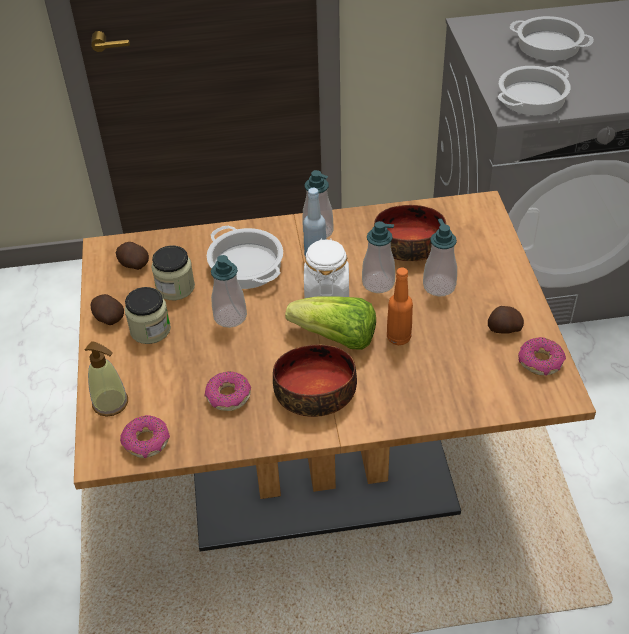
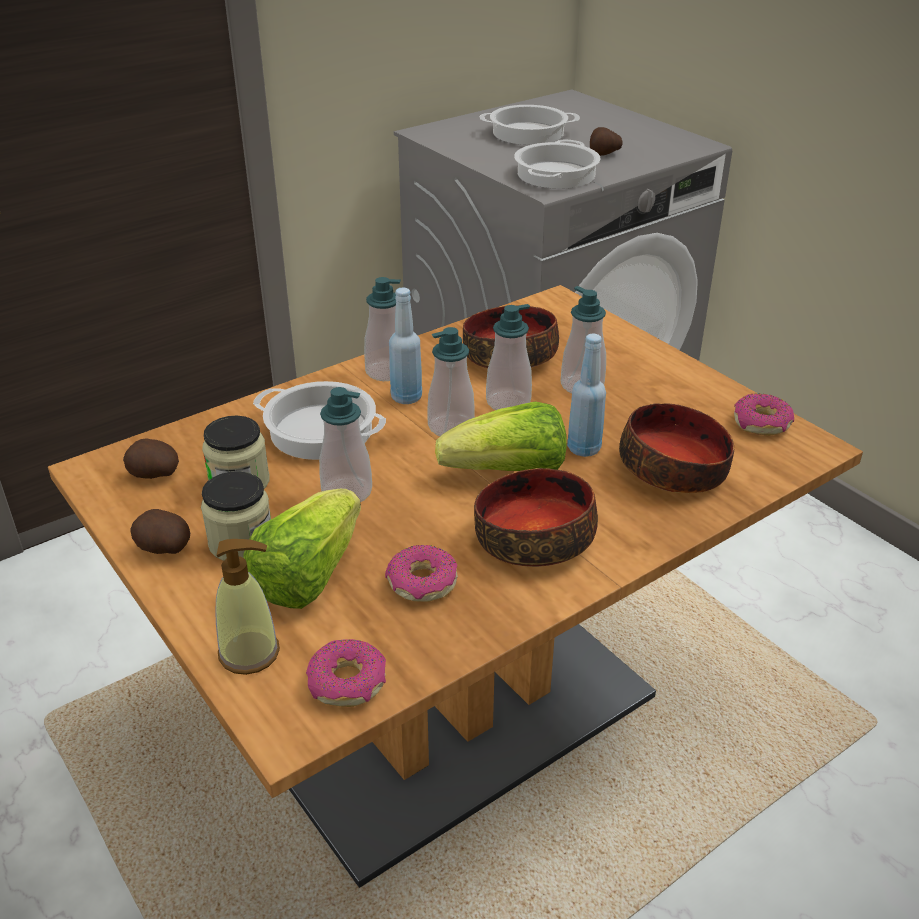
camera: 30 degrees left, 10 degrees down
(171, 366) = (308, 575): none -> lettuce
(326, 290) = (451, 426): white jar -> soap dispenser
(399, 337) = (584, 448): orange bottle -> blue bottle
(445, 376) = (674, 469): none -> bowl
(503, 329) = (692, 405): potato -> potato (603, 154)

